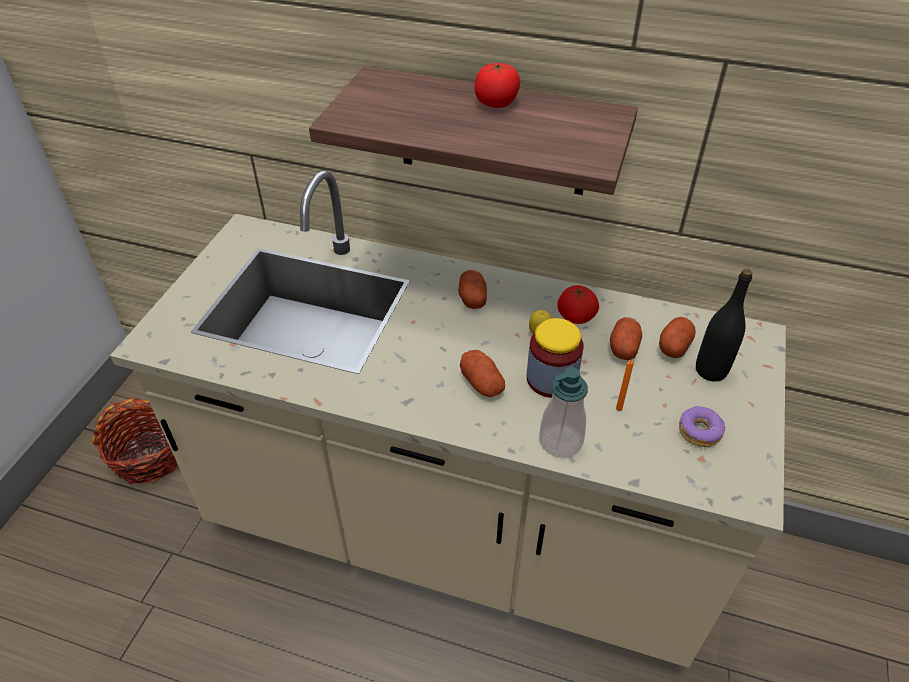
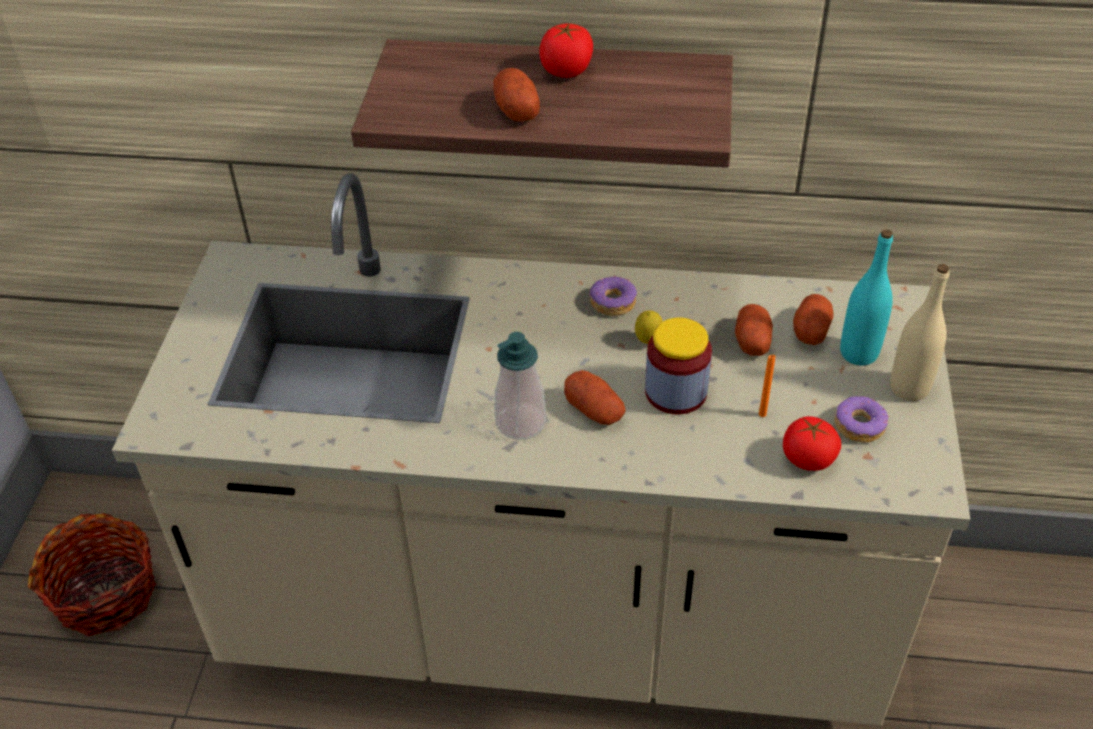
camera: 10 degrees left, 0 degrees up
(472, 298) = (554, 308): potato -> potato (516, 110)
(518, 300) = (612, 302): none -> donut
(560, 441) = (703, 463): soap dispenser -> soap dispenser (520, 422)
(576, 317) = (687, 312): tomato -> tomato (808, 459)
(711, 370) = (858, 353): black bottle -> turquoise bottle
(748, 406) = (909, 388): none -> beige bottle

